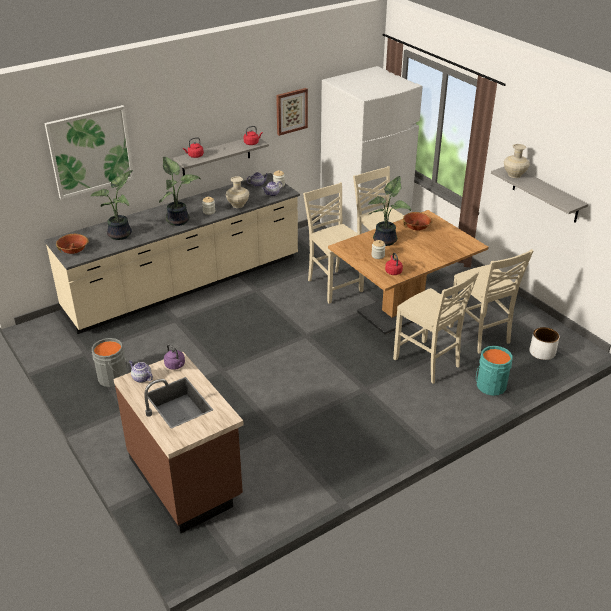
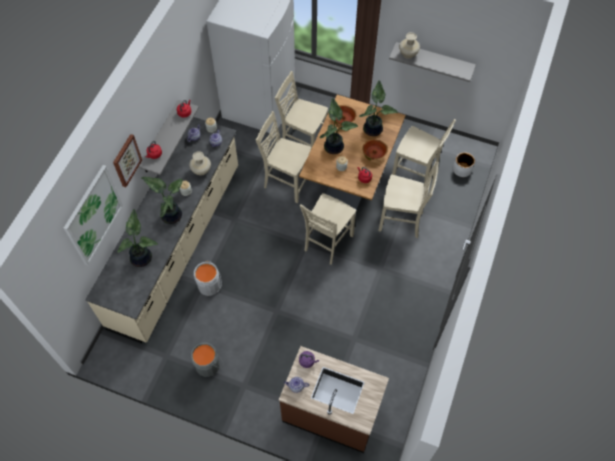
camera: 35 degrees left, 25 degrees up
(73, 249) = (121, 296): bowl -> bowl (374, 153)
(182, 324) = (210, 285): none -> grey bucket
(291, 111) = (193, 61): picture -> picture (126, 160)
(328, 344) = (327, 243): none -> beige chair
(442, 244) = (374, 129): none -> potted plant
(489, 385) = (450, 218): turquoise bucket -> none

